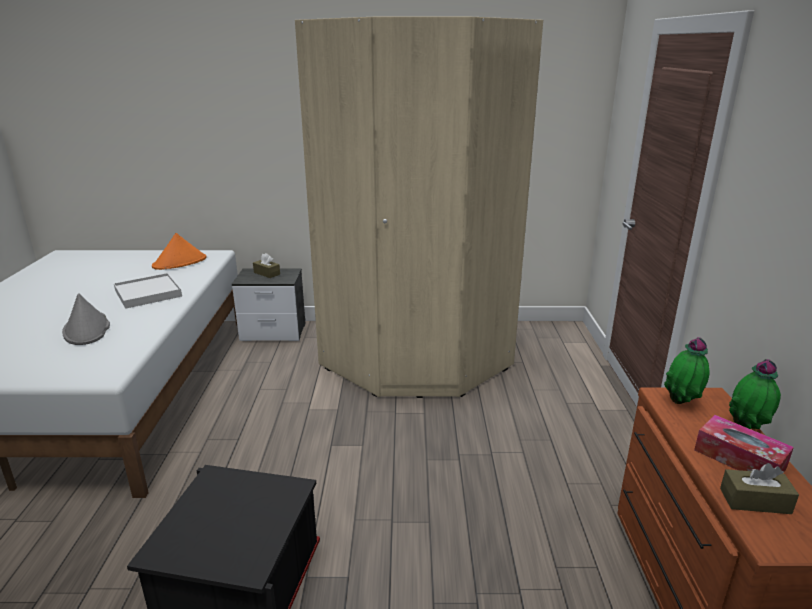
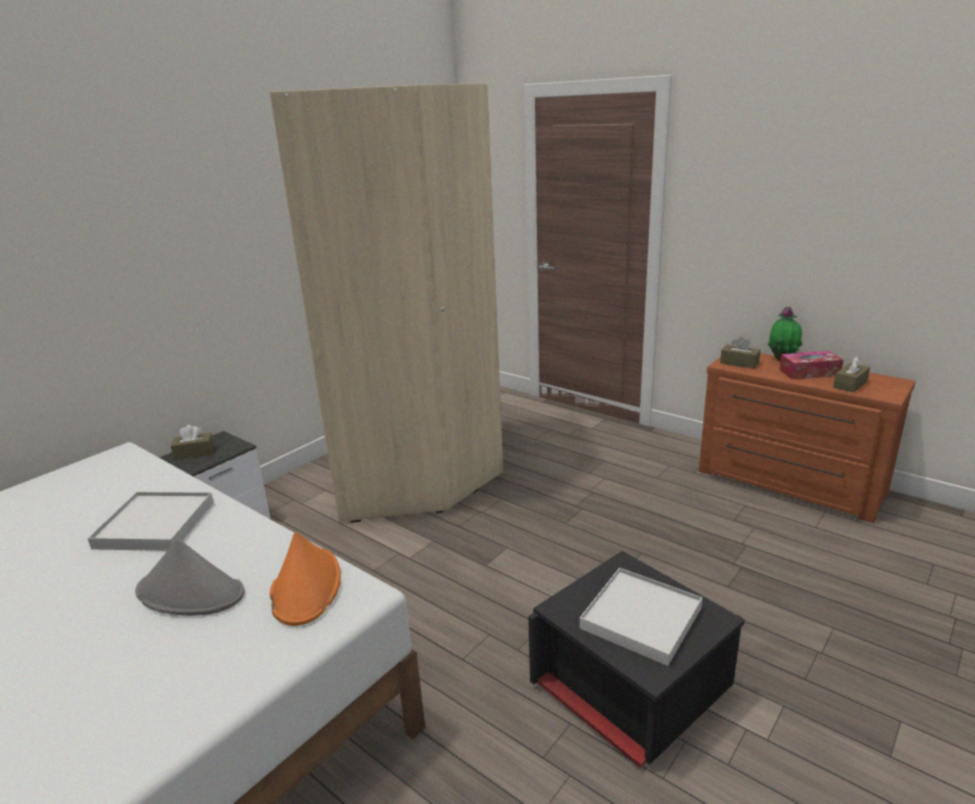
camera: 50 degrees left, 0 degrees up
(180, 262) = (93, 483): orange hat -> orange hat (306, 587)
(223, 523) = (641, 618): none -> white tray
(682, 403) = (739, 363): potted plant -> brown tissue box

